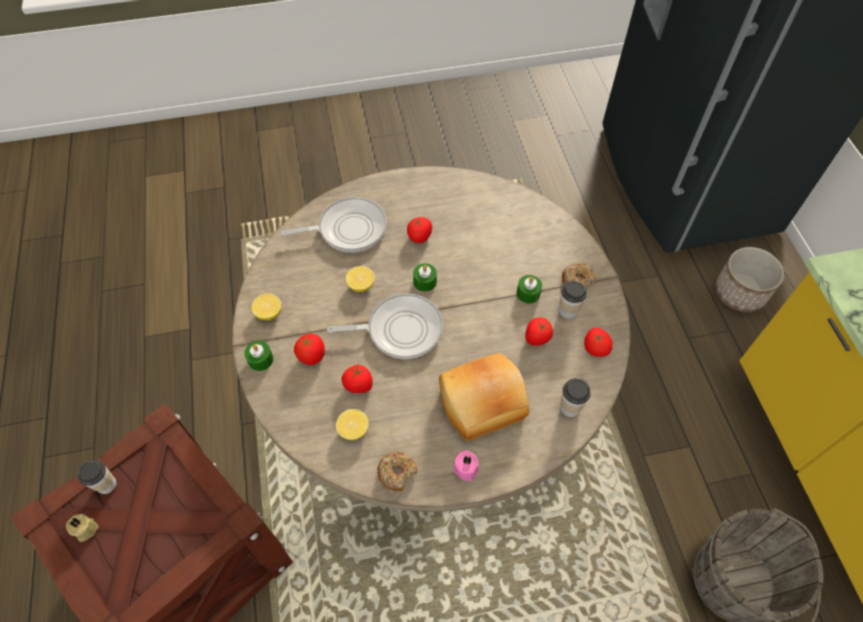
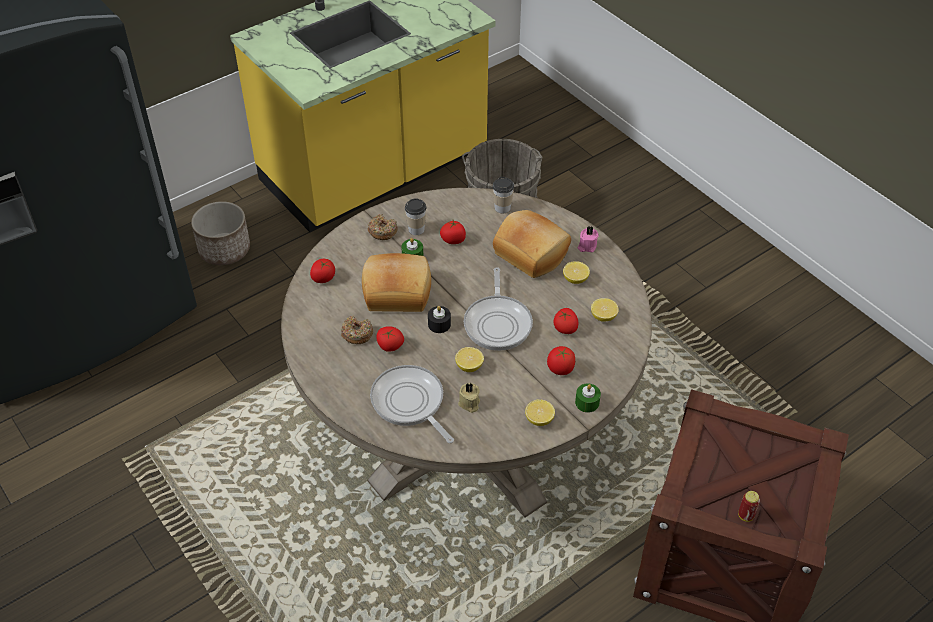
camera: 115 degrees left, 10 degrees down
(85, 529) = (787, 508): beige candle -> beige candle (469, 404)
(106, 484) = (745, 515): cup -> can
(397, 472) = (617, 280): donut -> donut (357, 334)
(400, 329) = (498, 323): frying pan -> frying pan turned 150 degrees counterclockwise
(420, 429) = (575, 279): none -> lemon
(425, 281) = (439, 324): green candle -> black candle
(485, 264) = (397, 291): none -> bread
(595, 348) = (443, 207): tomato -> tomato (323, 278)

